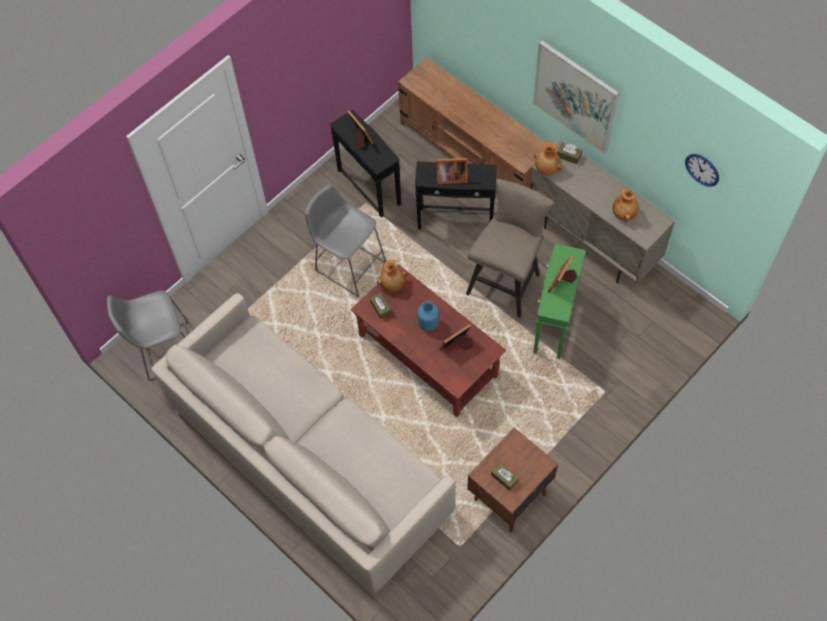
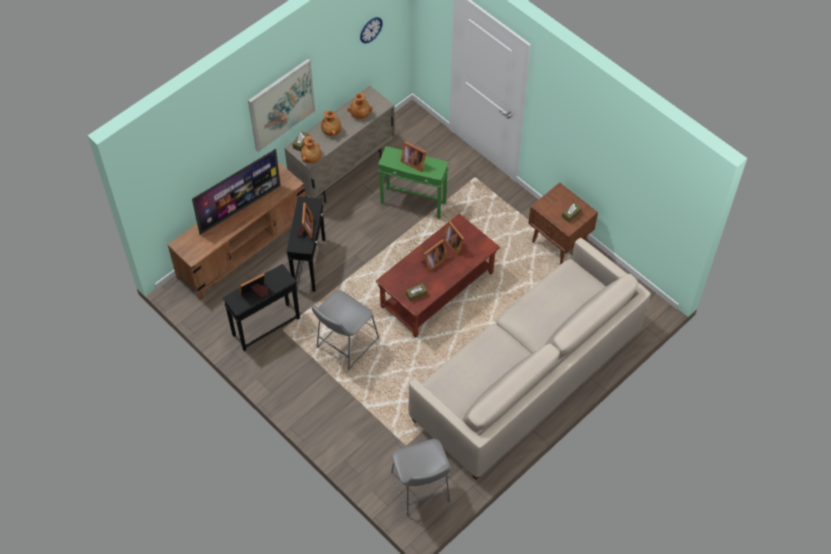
camera: 90 degrees left, 5 degrees down
(392, 285) = (395, 285): brown vase -> brown vase (332, 131)
(428, 324) = (433, 262): blue vase -> picture frame
(480, 115) = (239, 208): none -> television
(506, 281) = (372, 232): beige stool -> none

